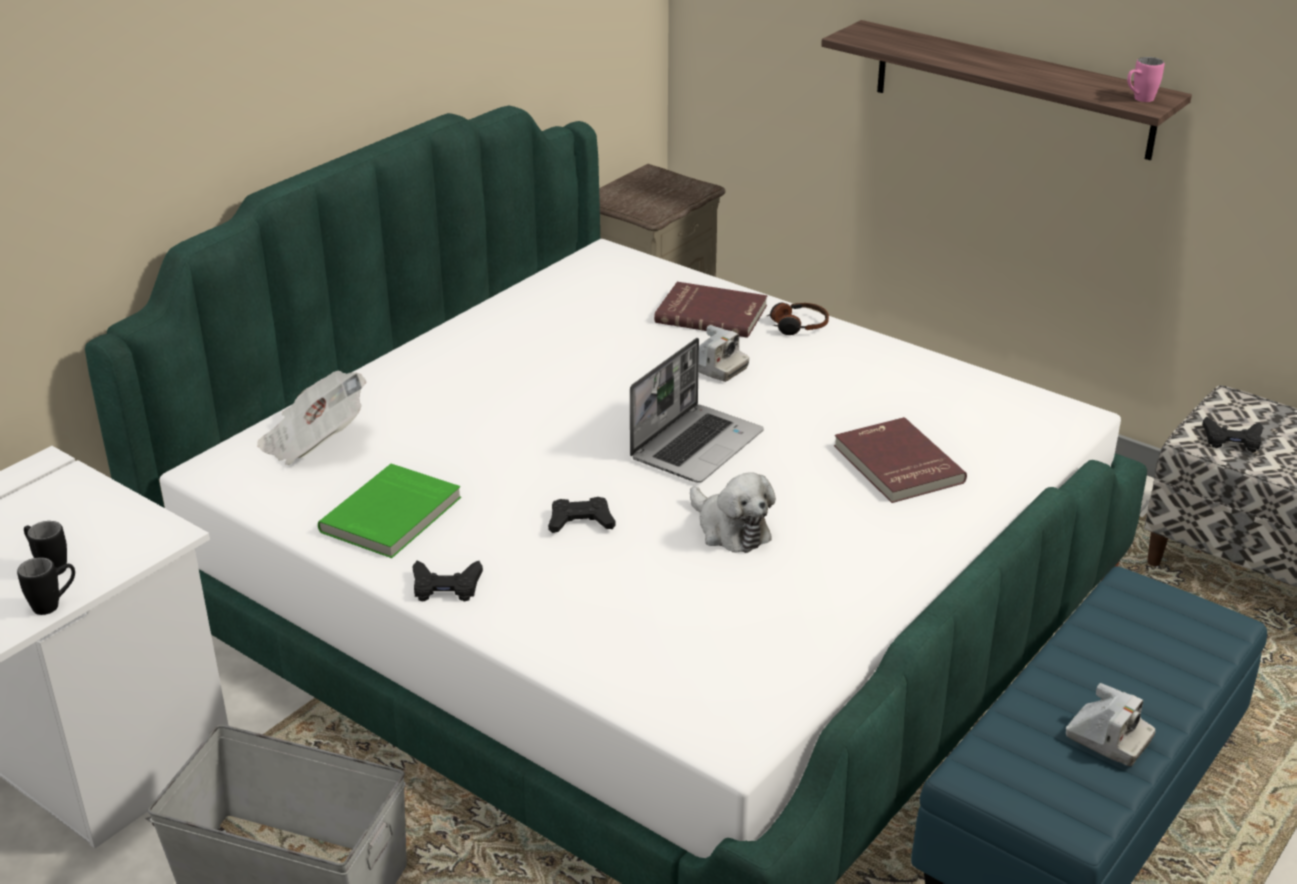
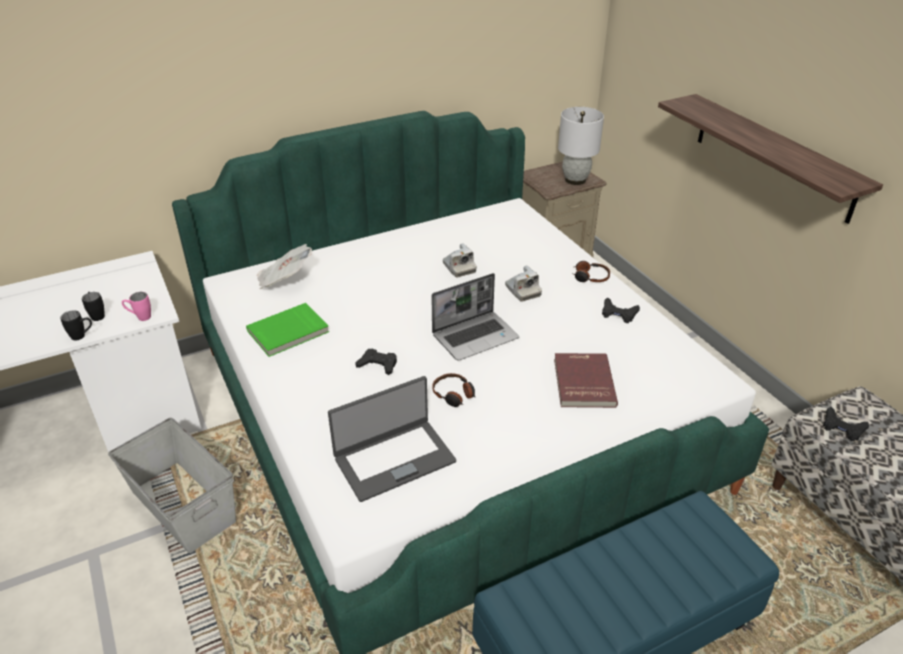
camera: 25 degrees right, 5 degrees up
(446, 587) = (281, 382): black game controller -> black game controller (618, 313)
(677, 193) = (575, 180): none -> white table lamp
(711, 313) = (546, 257): red book -> none
(714, 636) = (394, 459): none -> laptop
(730, 529) = (454, 395): plush toy -> headphones
(1108, 739) = (608, 610): camera -> camera (459, 268)
(1139, 100) = (838, 181): pink mug -> pink mug (140, 317)

